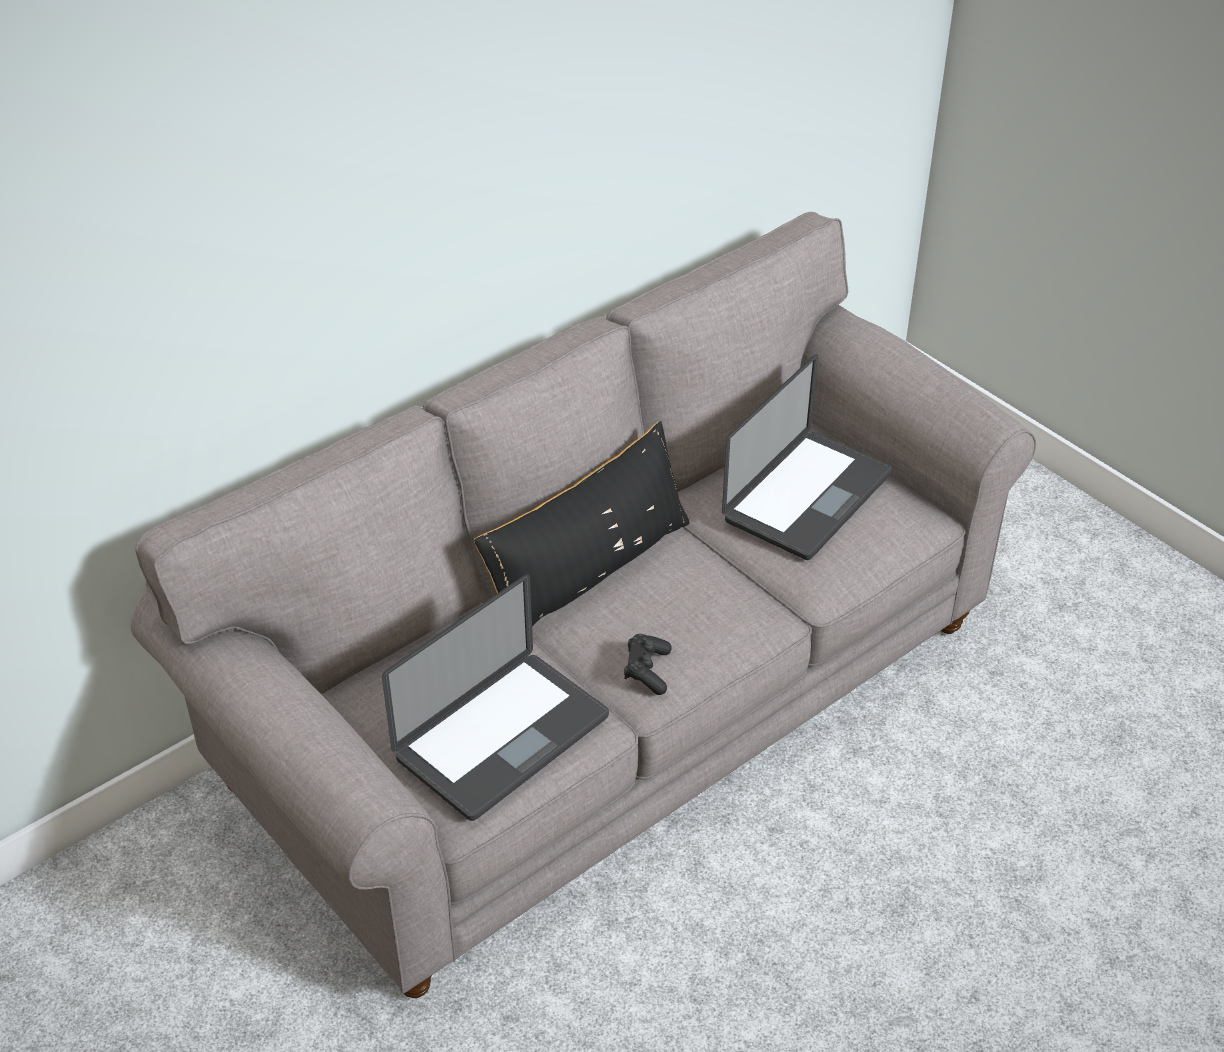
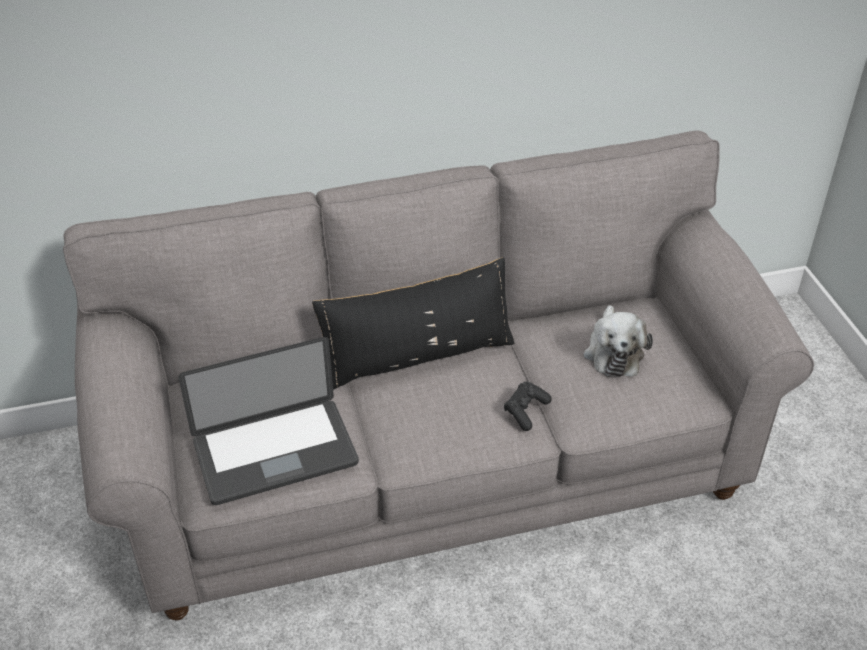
camera: 25 degrees right, 0 degrees up
(647, 671) = (411, 441): black game controller -> black game controller (525, 411)
(807, 497) = (613, 352): laptop -> plush toy

